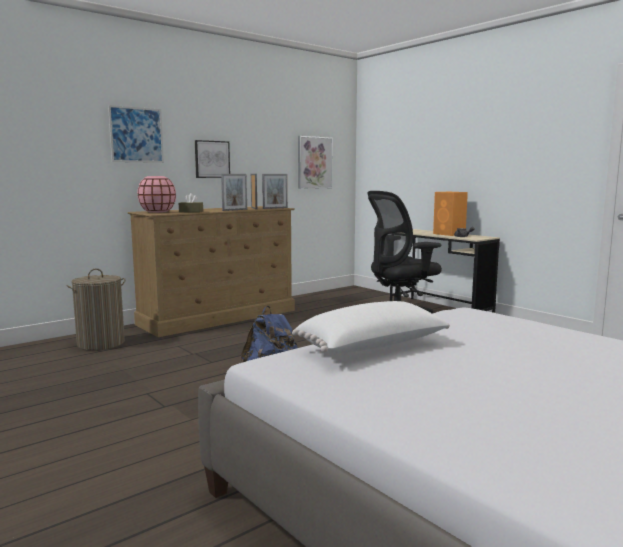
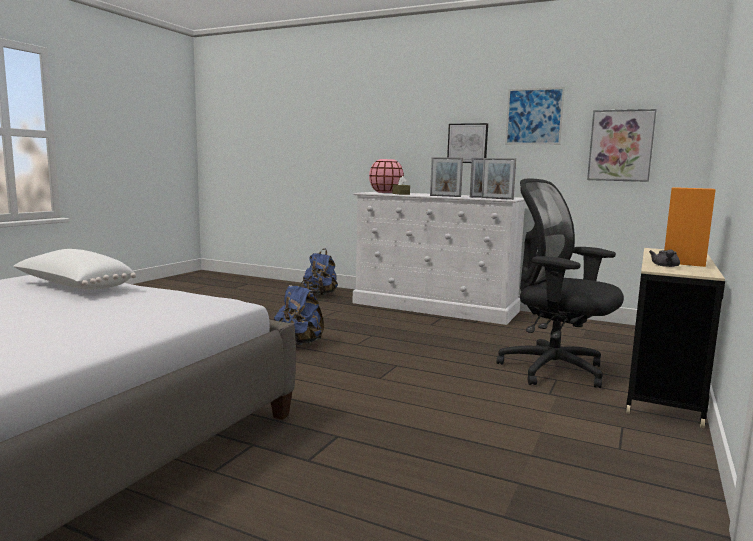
camera: 65 degrees right, 0 degrees up
(101, 343) = (320, 295): laundry basket -> blue backpack
(136, 135) = (394, 122): picture -> picture (534, 116)
(219, 317) = (435, 307): brown dresser -> white dresser

